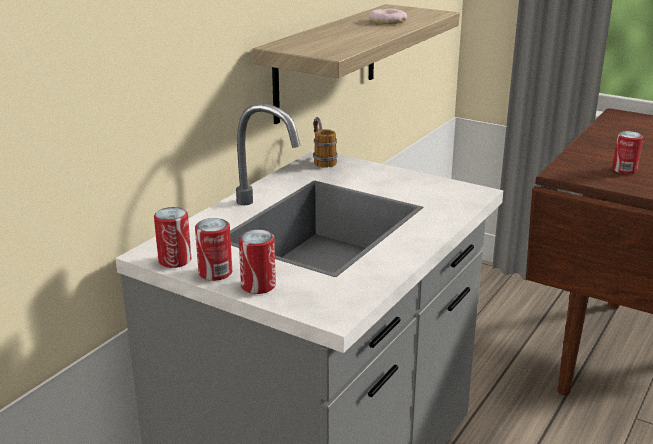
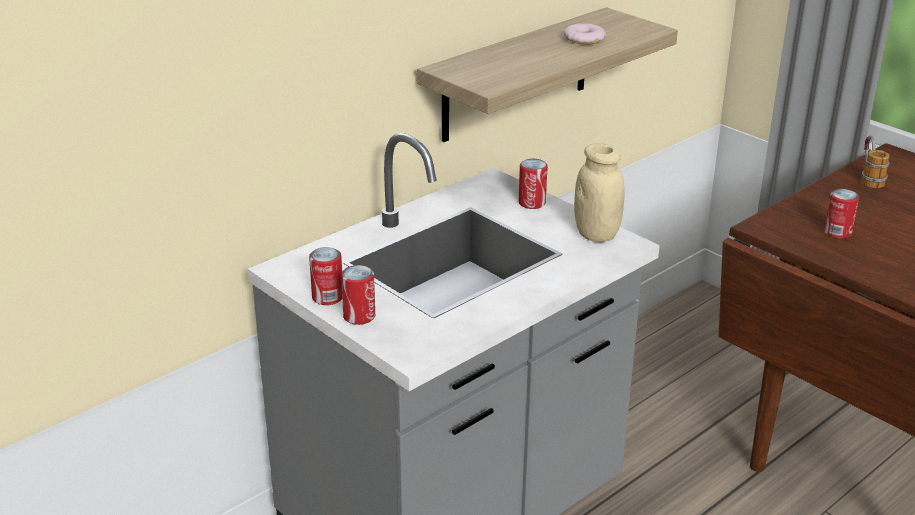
camera: 15 degrees right, 5 degrees up
(175, 260) = (297, 279): can -> can (532, 203)
(322, 159) = (492, 182): mug -> mug (869, 178)
(443, 188) = (596, 234): none -> beige jar

